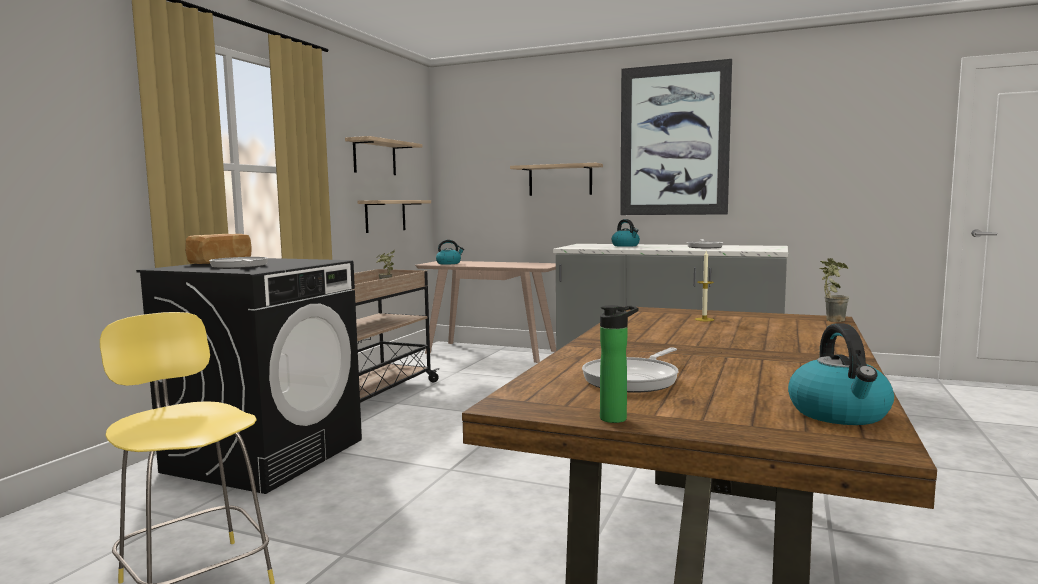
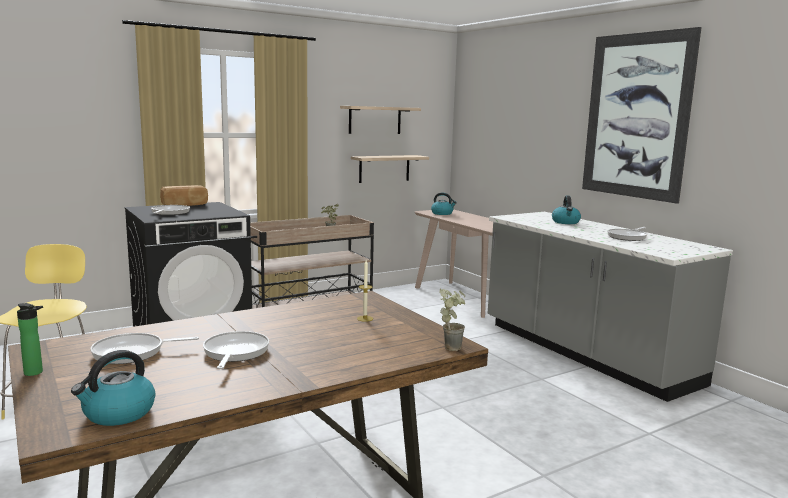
camera: 35 degrees right, 5 degrees up
(560, 180) = (539, 147): shelf -> none
(718, 357) = (235, 353): none -> frying pan

